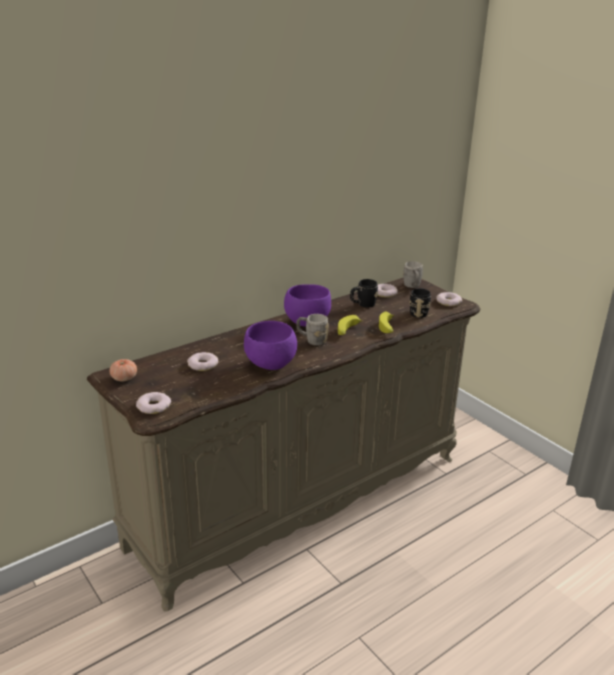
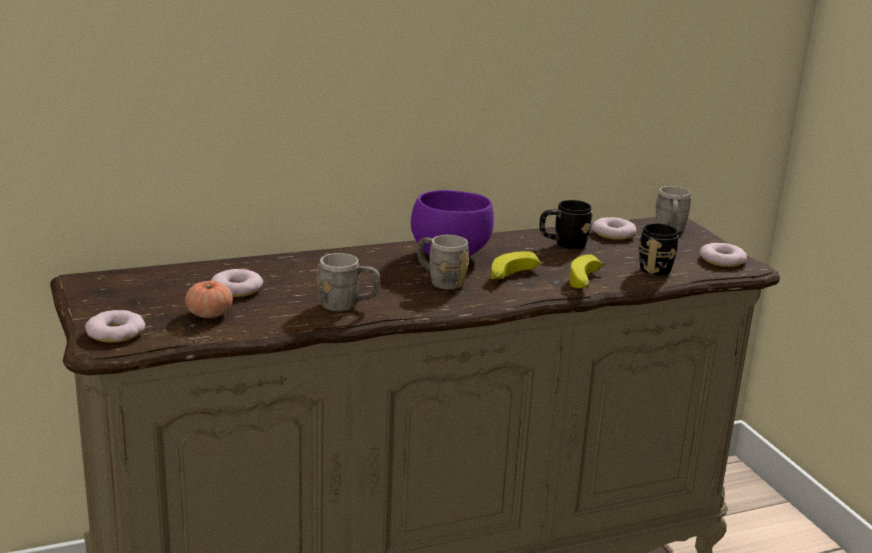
camera: 15 degrees right, 5 degrees down
(124, 378) = (101, 288): tomato -> tomato (209, 314)
(271, 365) = (347, 305): purple bowl -> grey mug

